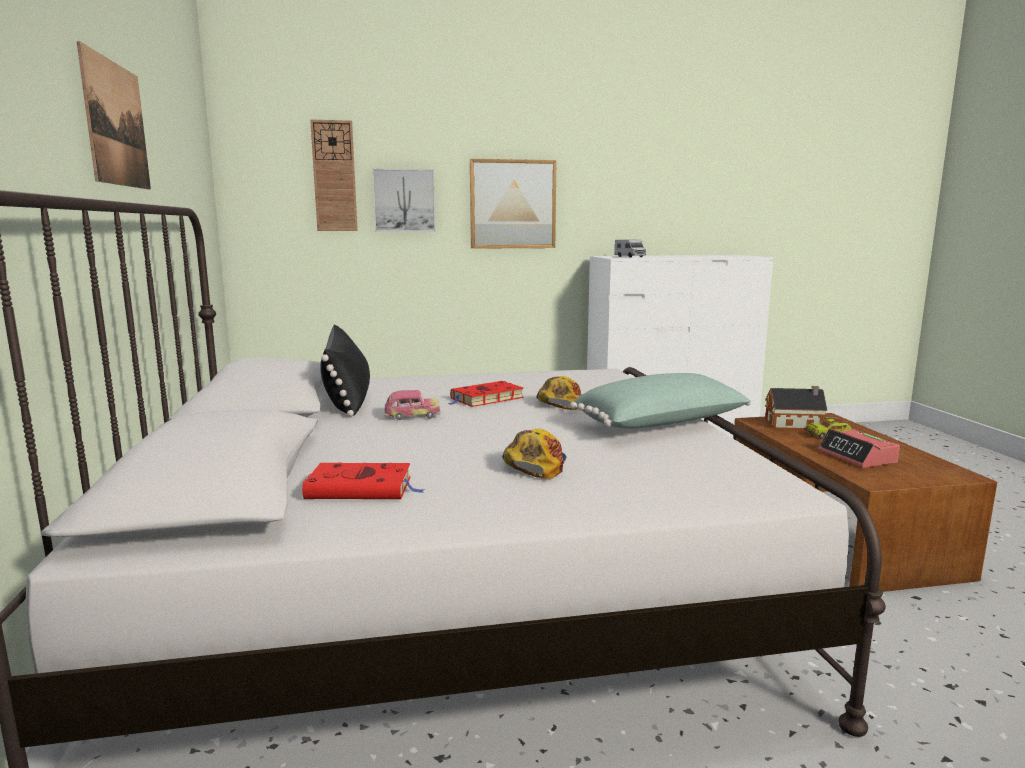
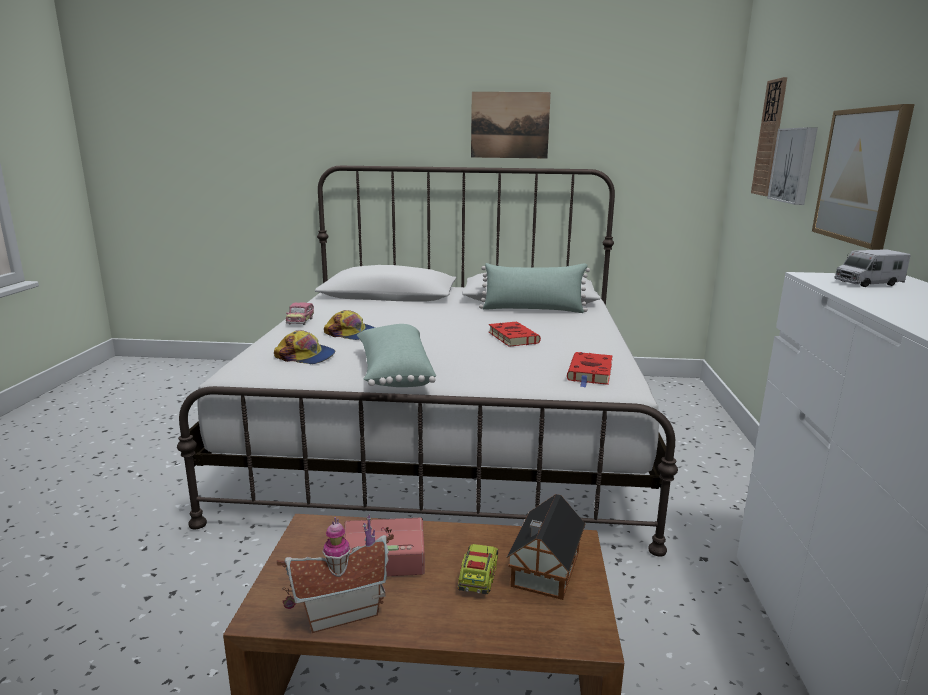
camera: 105 degrees right, 5 degrees up
(348, 398) = (533, 310): black pillow -> green pillow
(362, 488) = (355, 308): red book -> red book (590, 373)
(412, 416) = (473, 319): toy car -> toy car (300, 321)
(560, 402) = (486, 355): cap -> cap (306, 356)
(919, 459) = (339, 610): none -> toy house

